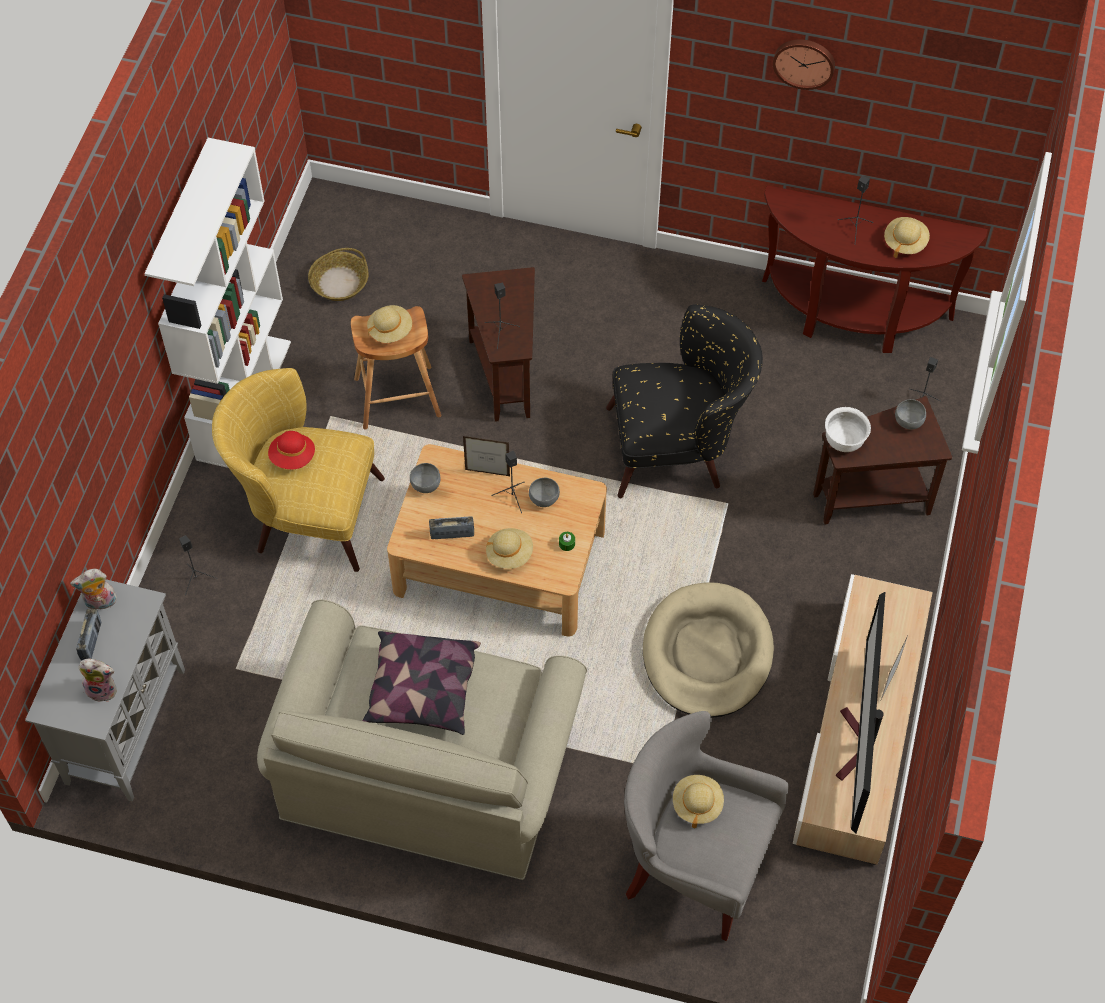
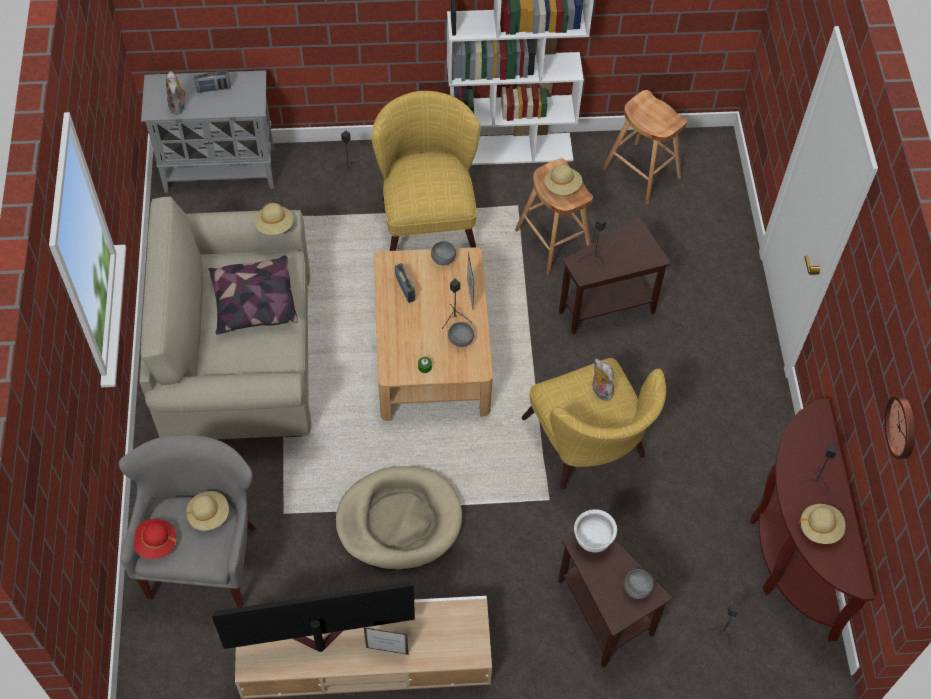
camera: 70 degrees right, 0 degrees up
(100, 603) = (245, 83): plush toy -> plush toy (600, 391)
(293, 457) = (431, 168): red hat -> red hat (156, 543)
(339, 283) = (641, 173): basket -> brown stool
(509, 554) = (401, 331): beige hat -> beige hat (274, 226)
(678, 448) = (589, 448): black armchair -> yellow armchair
(804, 62) = (883, 325): wall clock -> wall clock (903, 427)

